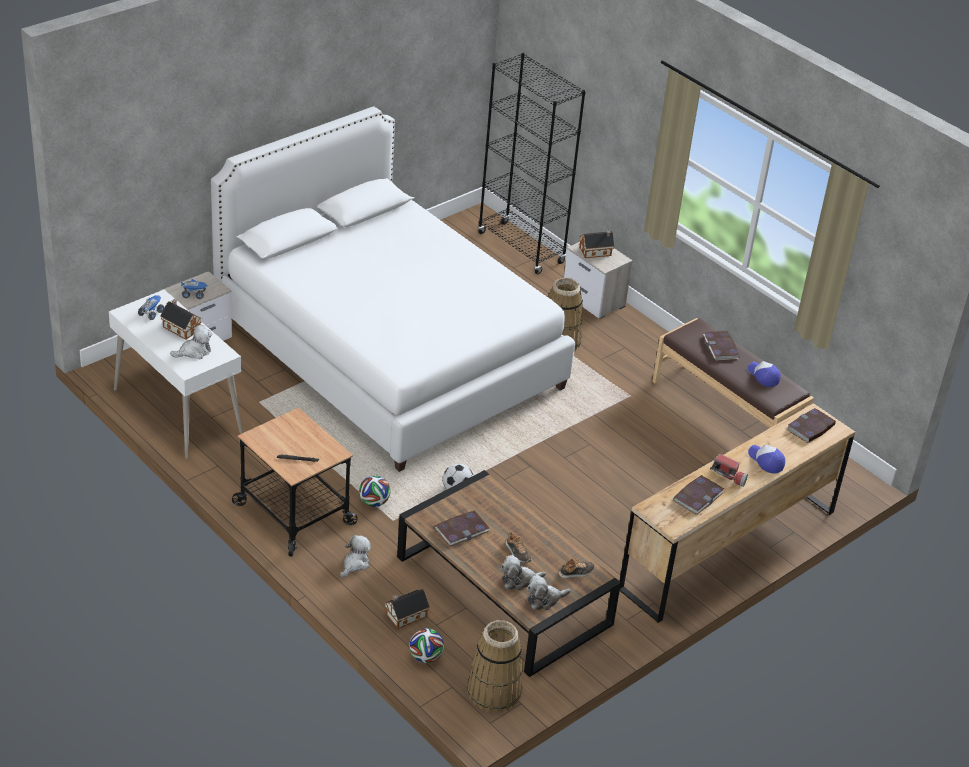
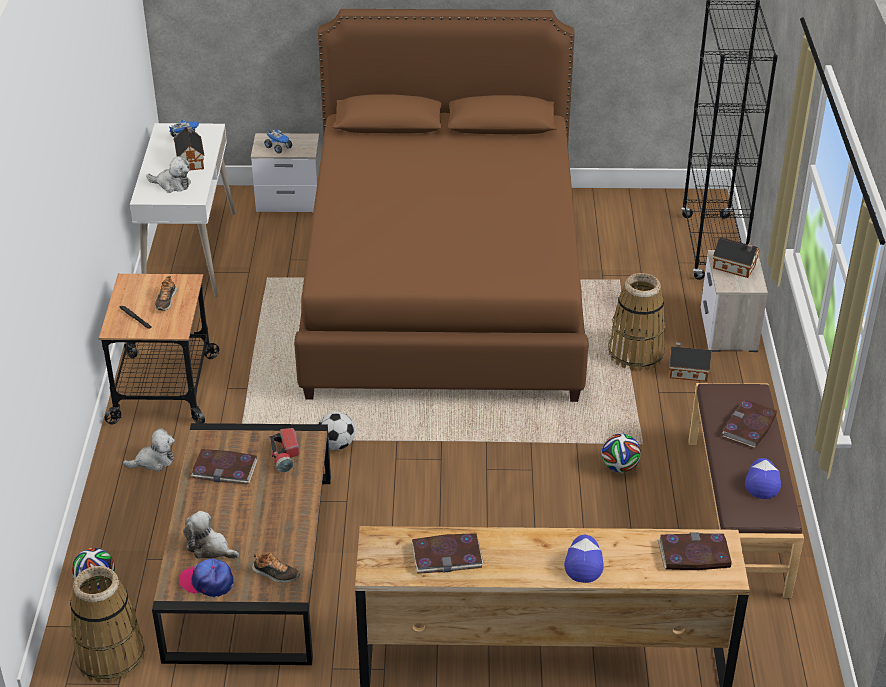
camera: 45 degrees right, 0 degrees up
(374, 502) = (245, 415): football -> football (619, 467)
(389, 352) = (443, 287): white bed -> brown bed
(404, 615) = (131, 533): toy house -> toy house (686, 371)
(517, 553) = (246, 521): shoe -> shoe (166, 300)
(545, 599) = (207, 582): plush toy -> cap
(729, 476) = (515, 554): flashlight -> flashlight (285, 456)

